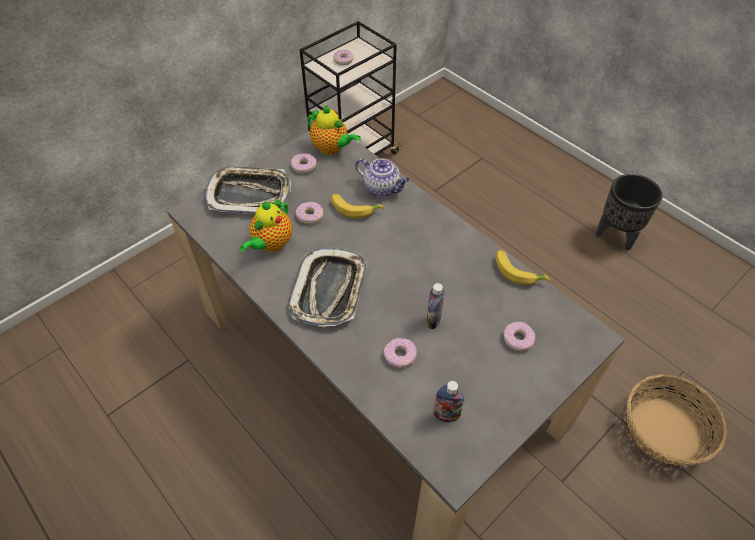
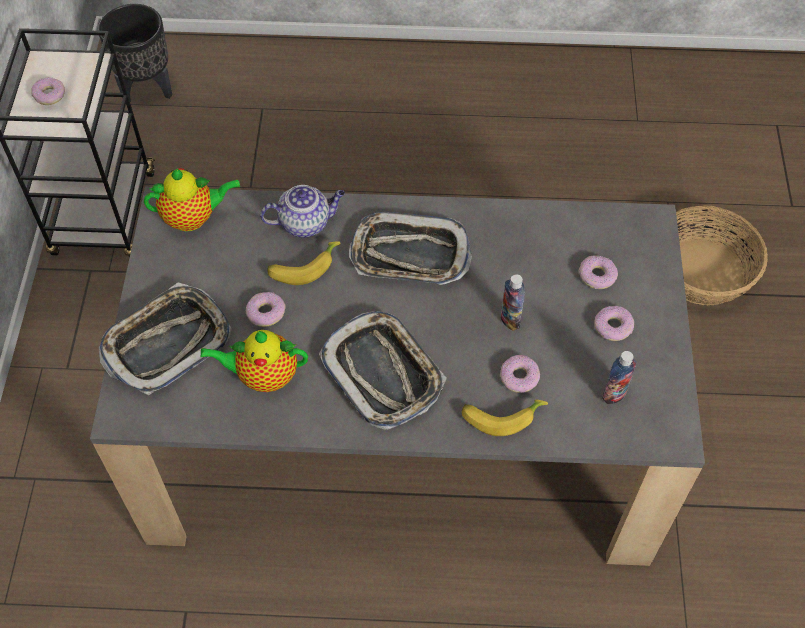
camera: 45 degrees left, 5 degrees up
(271, 244) = (263, 376): teapot -> teapot turned 105 degrees clockwise
(304, 166) = (188, 263): donut -> donut (613, 327)
(417, 243) = (409, 255): none -> tray
(518, 271) = (529, 210): banana -> banana (501, 416)
(616, 236) = (487, 104): black planter -> black planter (147, 89)

